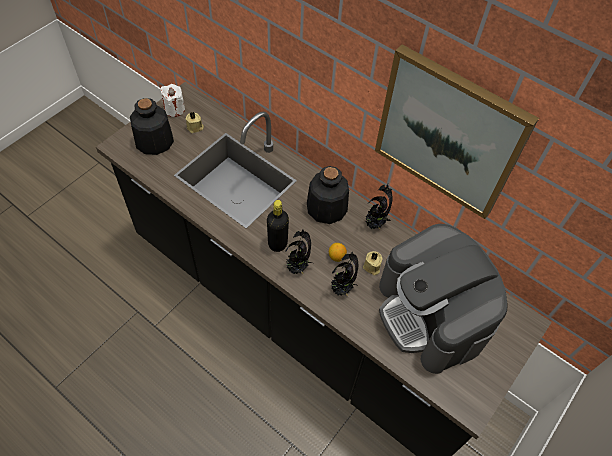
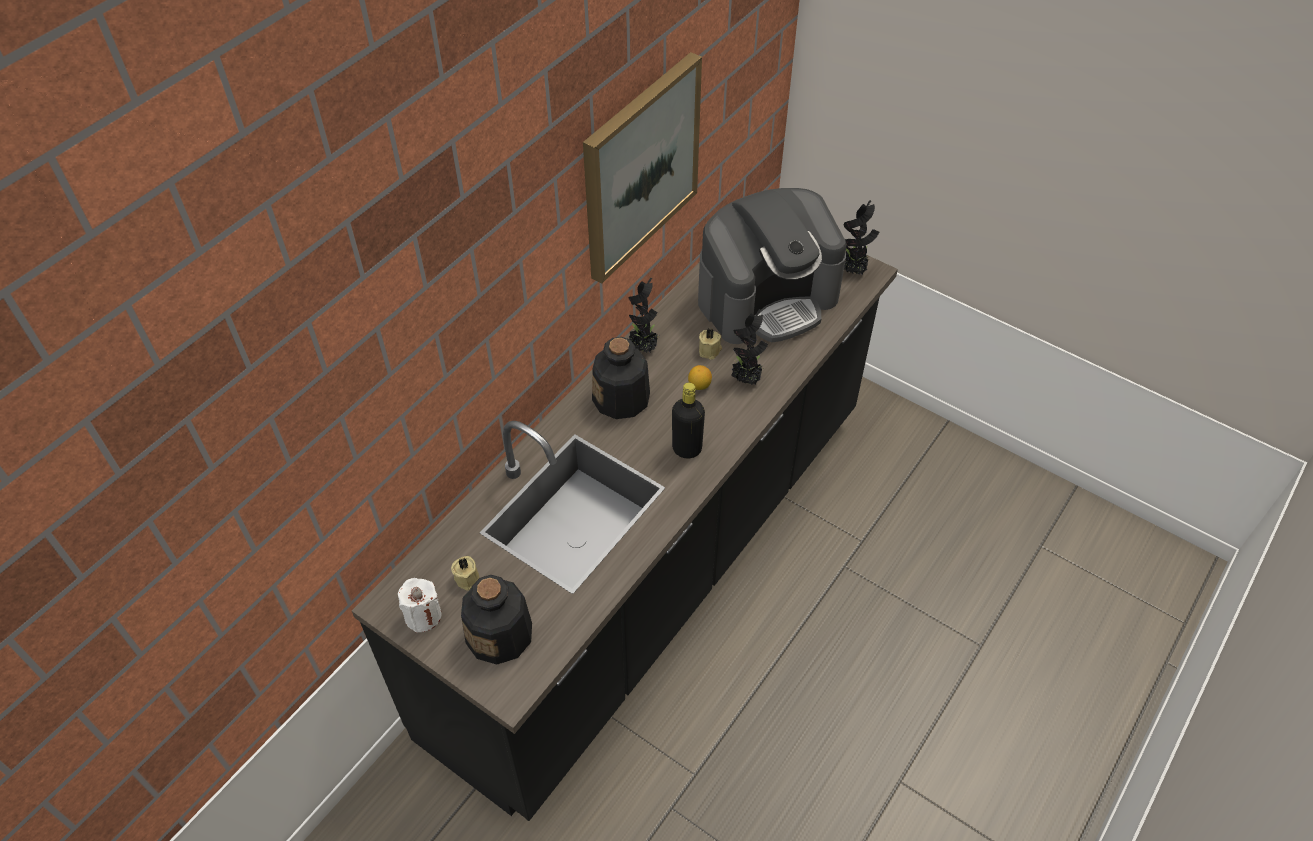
camera: 90 degrees left, 5 degrees down
(297, 268) = (723, 425): potted plant -> potted plant (853, 271)

